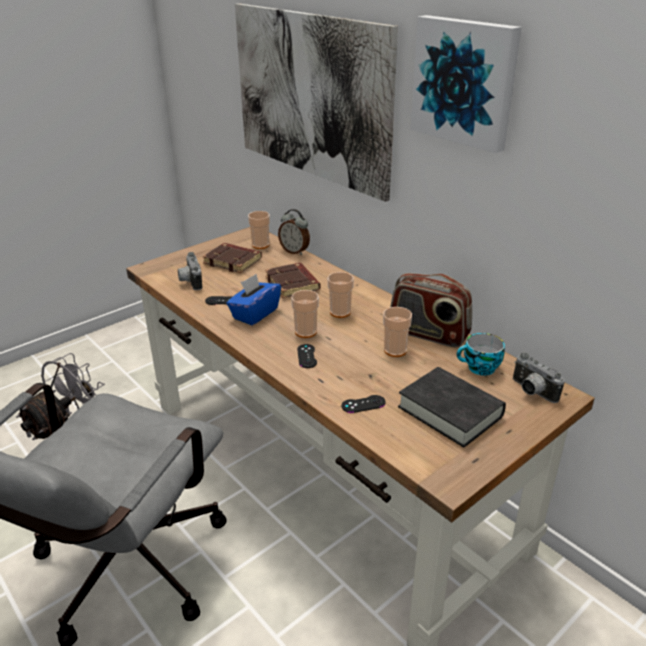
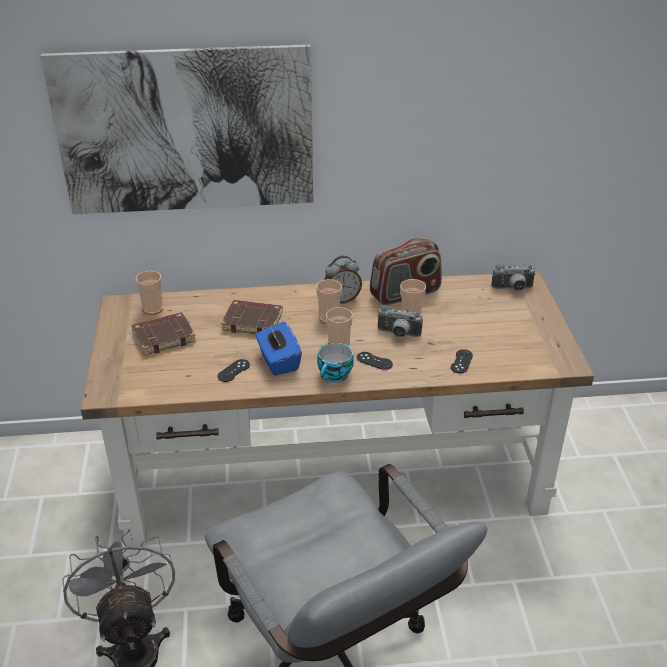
camera: 55 degrees left, 5 degrees up
(190, 282) = (170, 377): camera -> camera (398, 334)
(295, 251) = (193, 296): alarm clock -> alarm clock (342, 299)
(450, 411) = (503, 330): black book -> none
(465, 82) = (393, 78): picture -> none
(479, 368) = (469, 294): cup -> cup (335, 376)

